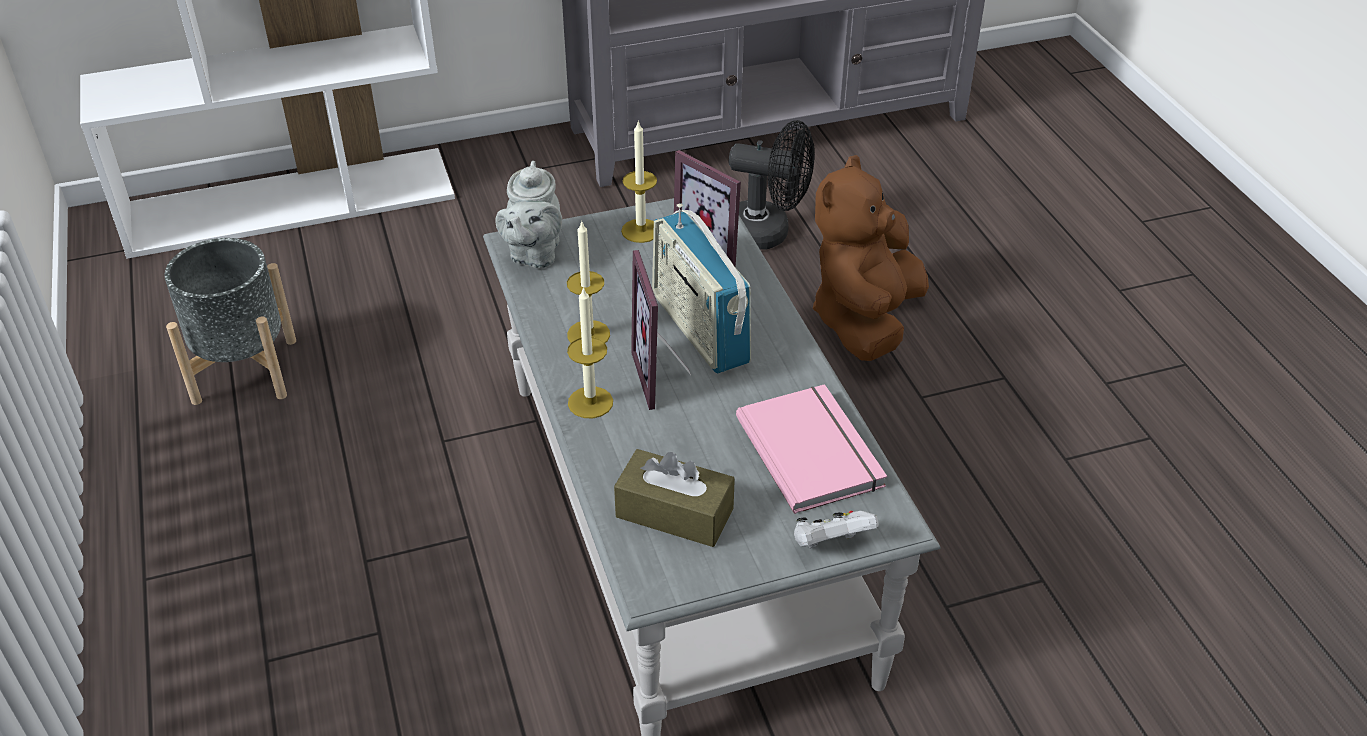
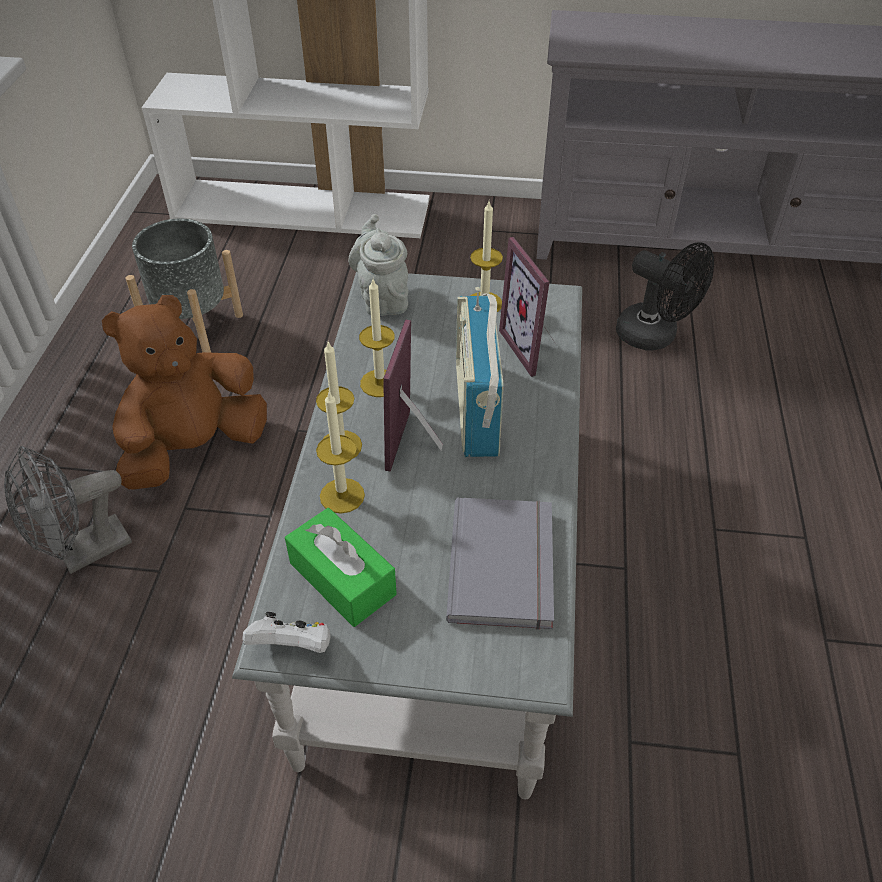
camera: 25 degrees right, 5 degrees up
(276, 646) = (84, 553): none -> grey fan
(533, 254) = (382, 298): grey teapot -> grey teapot turned 135 degrees clockwise
(623, 444) = (342, 495): none -> candle
(674, 513) = (342, 579): brown tissue box -> green tissue box
(813, 450) = (506, 564): pink book -> grey book
(830, 544) = (462, 668): white game controller -> white game controller (293, 647)
(865, 321) = (700, 441): brown plush toy -> brown plush toy (194, 448)

